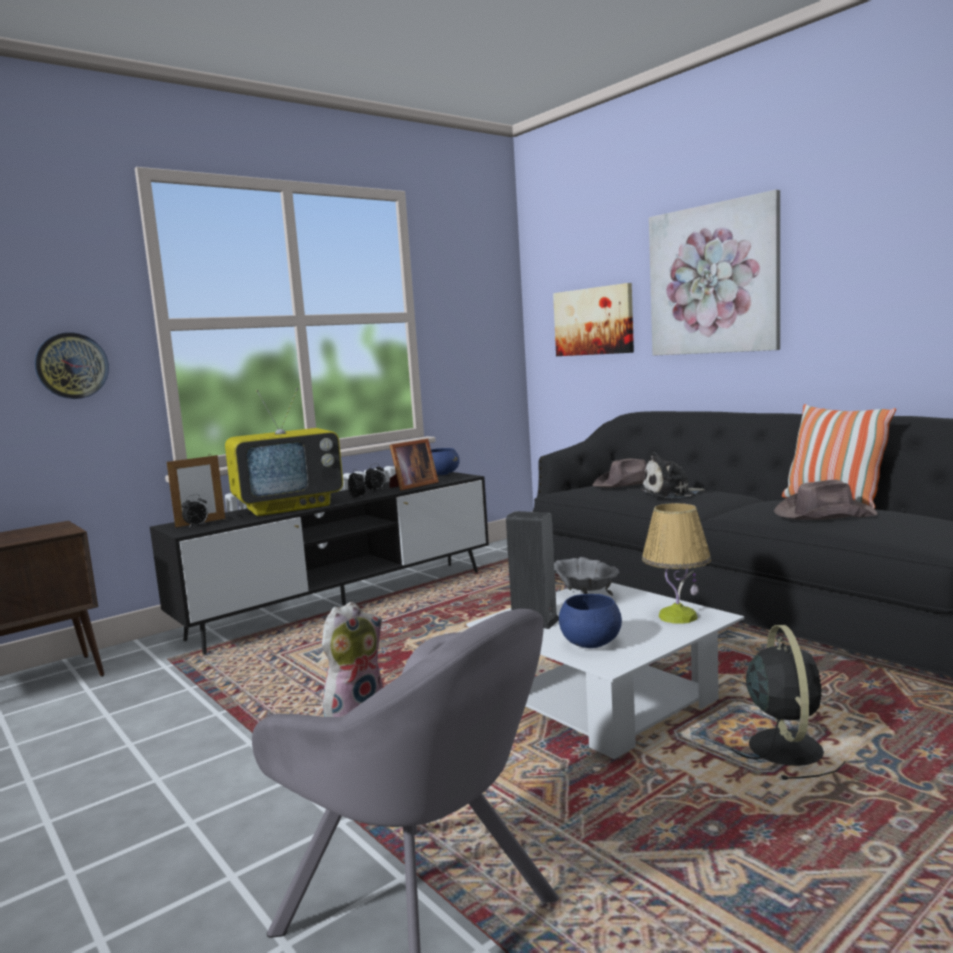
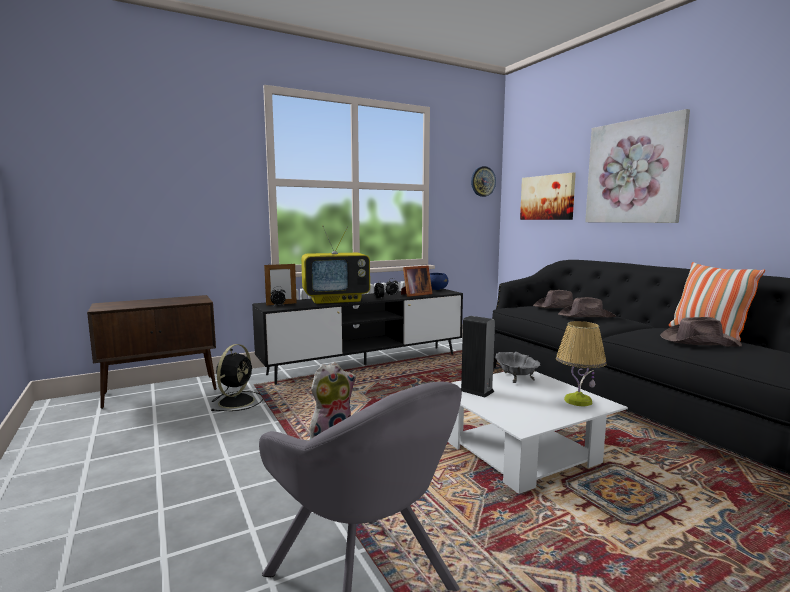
camera: 10 degrees right, 0 degrees up
(72, 366) = (216, 203): wall clock -> wall clock (483, 181)
(590, 644) = (511, 411): blue bowl -> none
(671, 494) = (587, 316): plush toy -> brown hat
(784, 747) = (647, 506): black fan -> black fan (237, 401)

